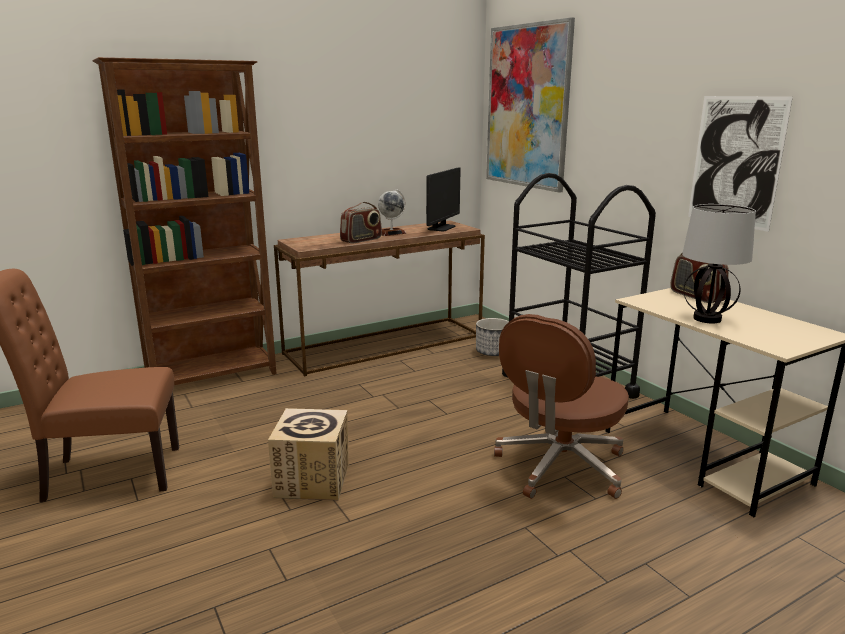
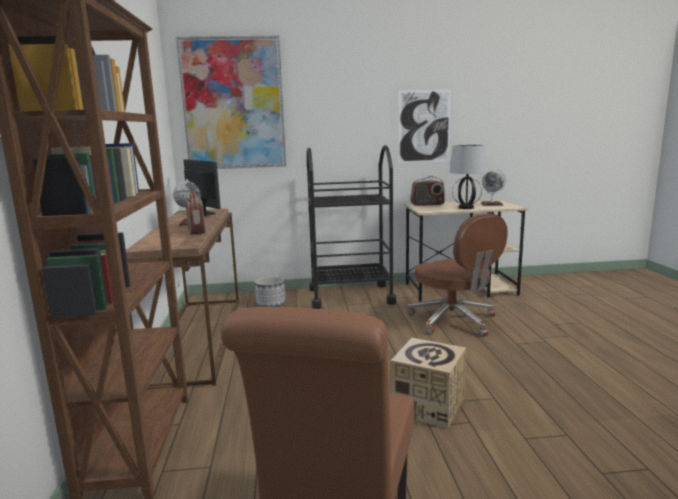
camera: 65 degrees left, 5 degrees down
(775, 332) = (491, 204): none -> globe

